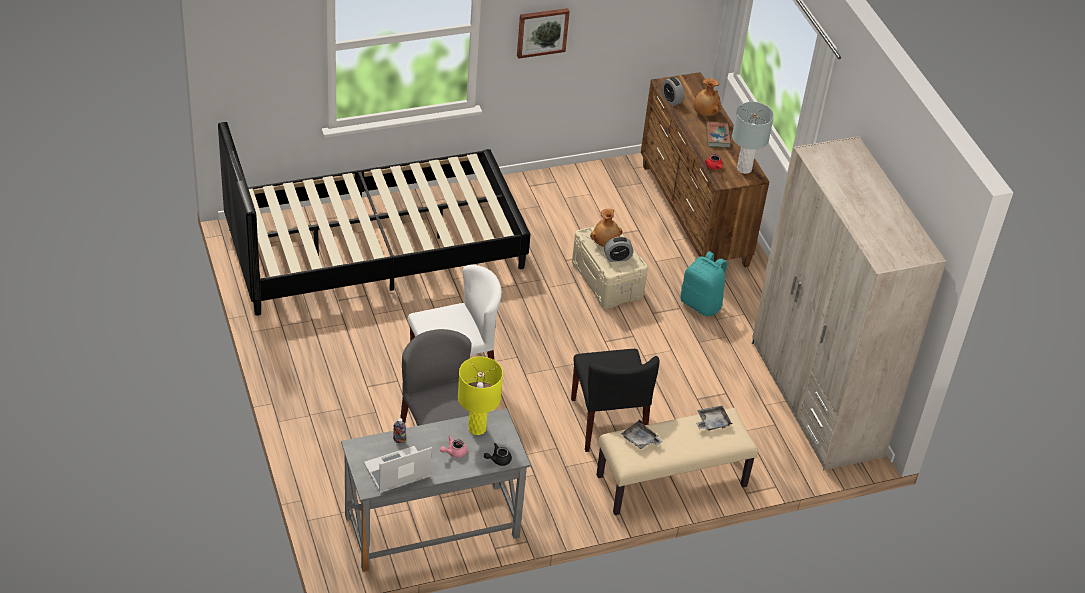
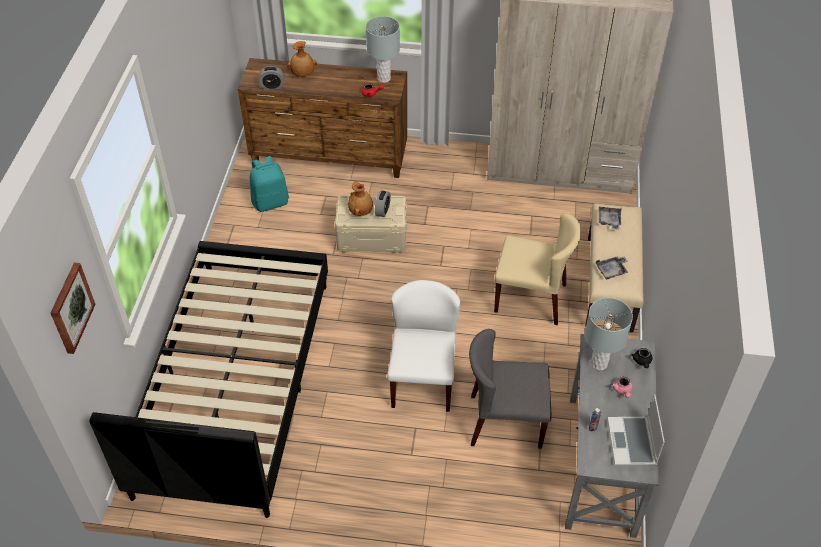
camera: 60 degrees left, 5 degrees up
(477, 428) = (599, 363): yellow table lamp -> grey table lamp
(542, 32) = (180, 109): picture -> picture (70, 308)
(608, 422) = (531, 298): black chair -> beige chair
(701, 304) = (430, 191): turquoise backpack -> turquoise backpack (270, 202)
(717, 137) = (336, 78): book -> none

